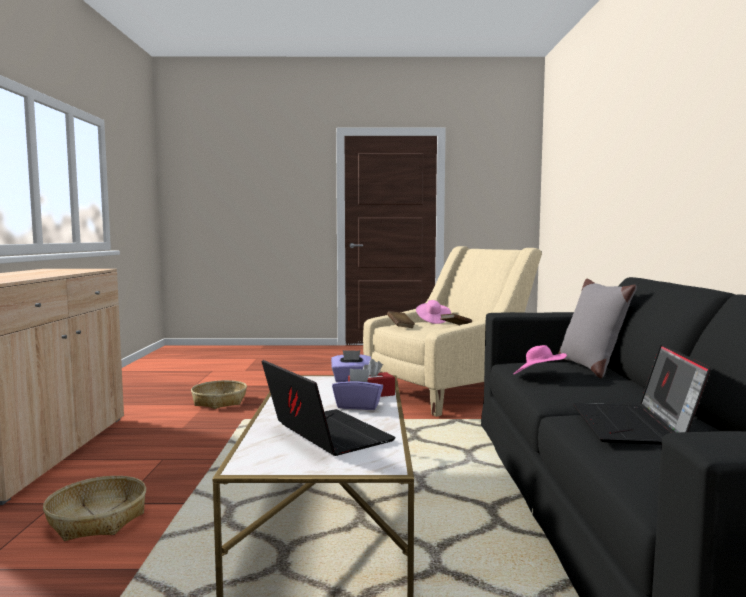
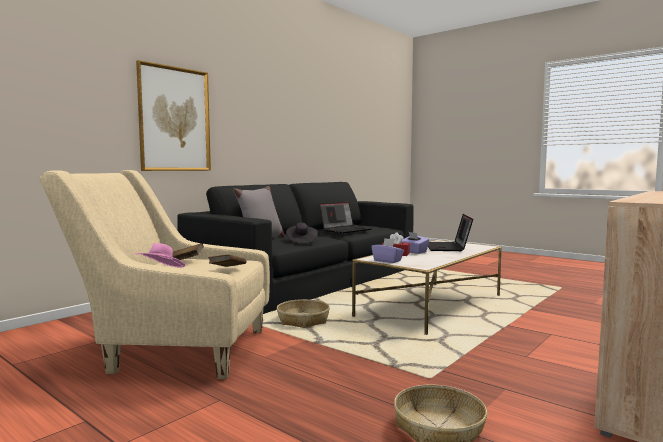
camera: 140 degrees left, 0 degrees up
(97, 519) = (562, 329): basket -> basket (303, 320)
(538, 377) = (301, 241): pink hat -> black hat
(673, 176) = (174, 119): none -> picture

